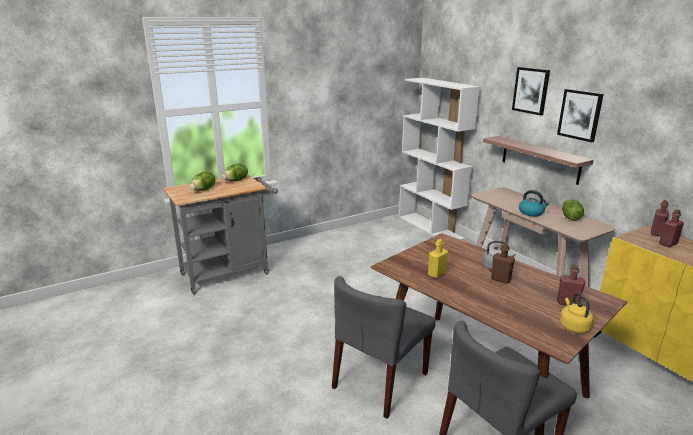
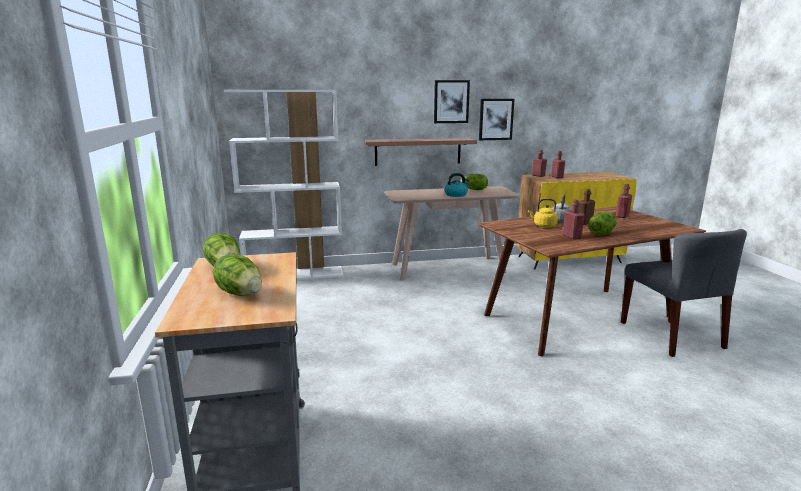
camera: 70 degrees left, 5 degrees down
(380, 381) = (587, 365): grey chair -> none
(436, 274) = (572, 236): yellow bottle -> red bottle
(465, 289) = (601, 233): none -> lettuce
(531, 90) = (396, 86): picture -> picture (495, 119)
(573, 326) = (656, 221): yellow kettle -> yellow kettle (543, 226)

